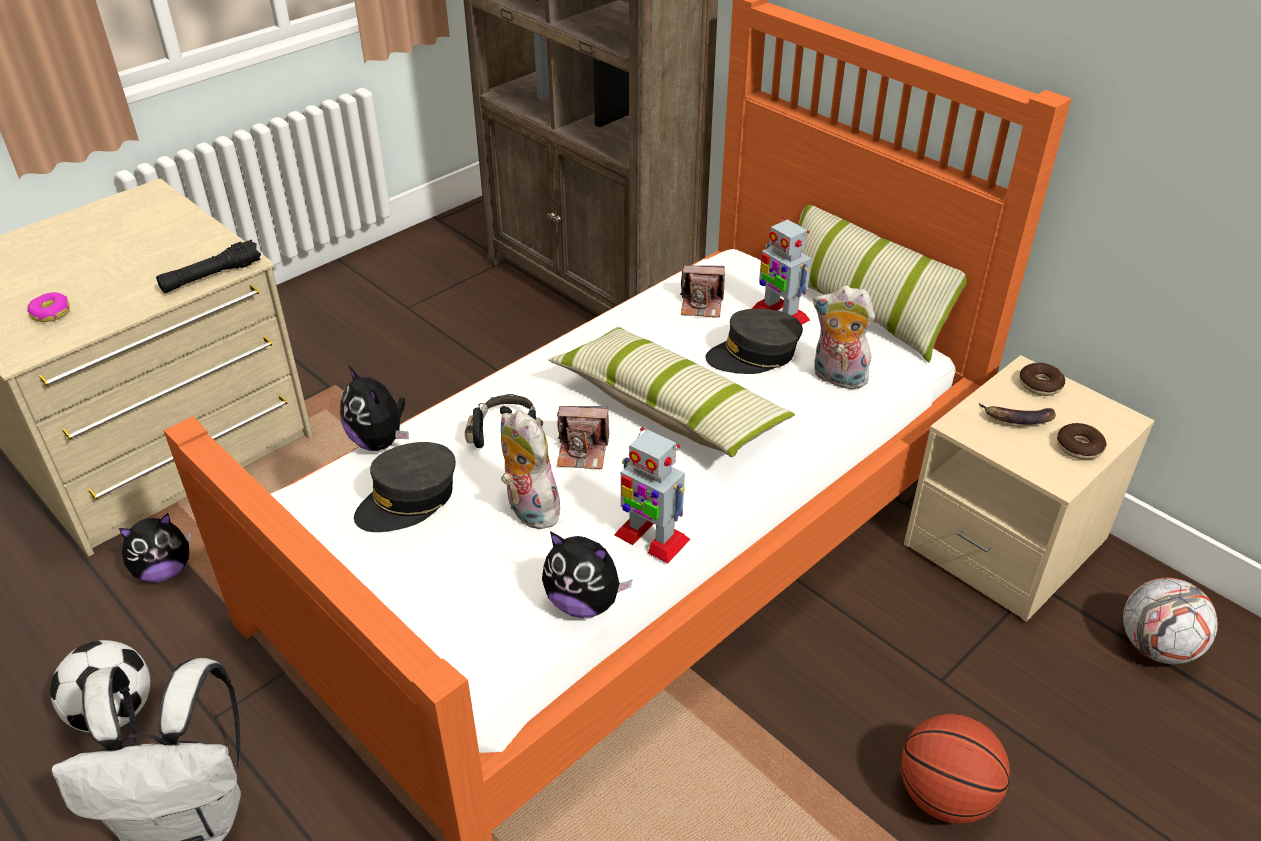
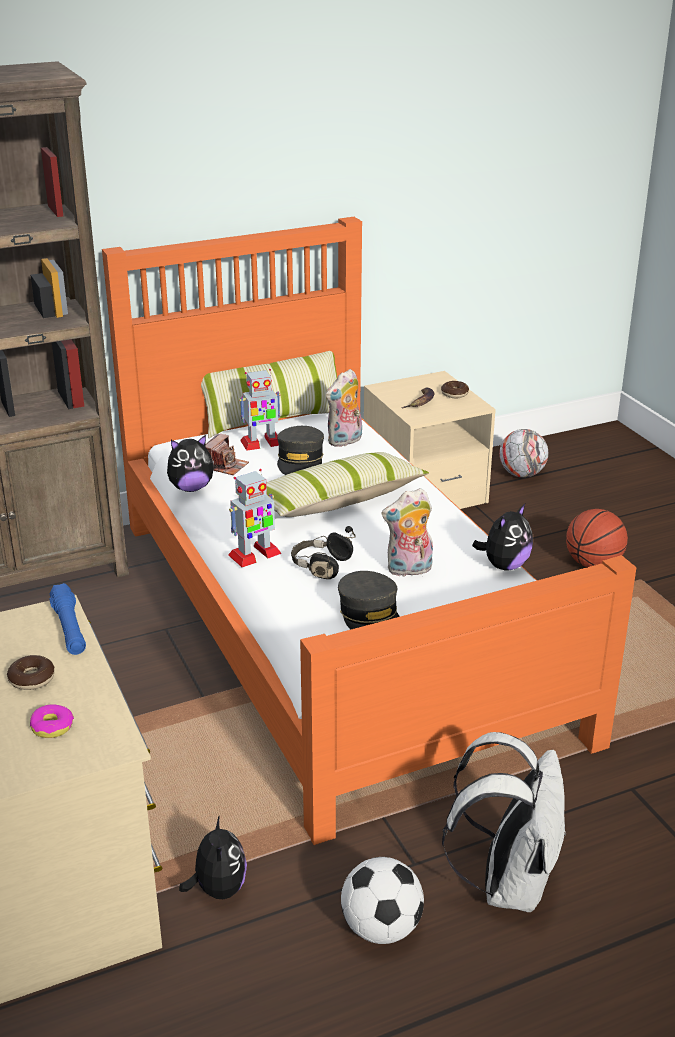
camera: 70 degrees left, 10 degrees down
(211, 276) = (69, 628): black flashlight -> blue flashlight
(379, 441) = (290, 624): plush toy -> plush toy (191, 488)
(583, 451) = (360, 540): camera -> none
(650, 537) = (459, 532): toy robot -> toy robot (254, 554)
(1040, 385) = (395, 388): donut -> donut (32, 679)

